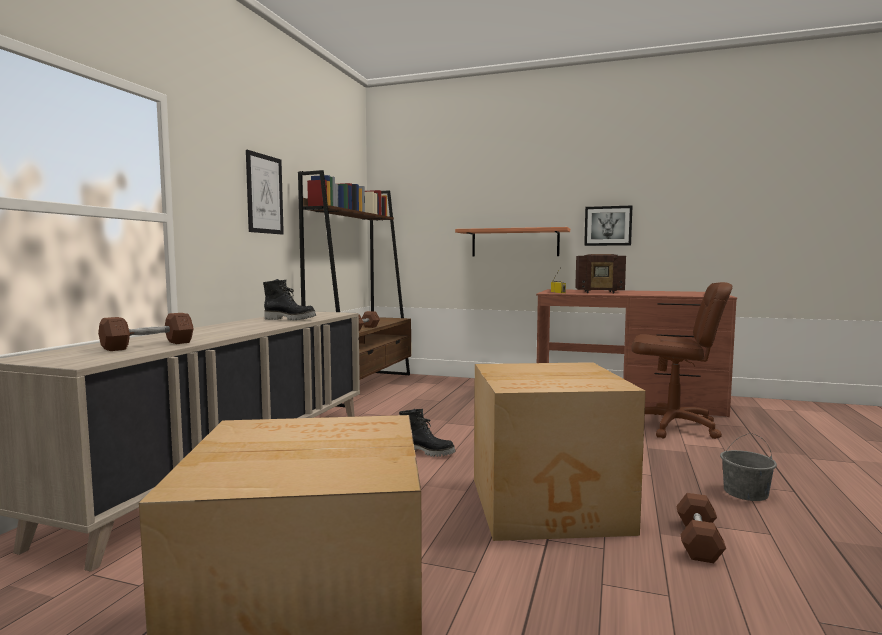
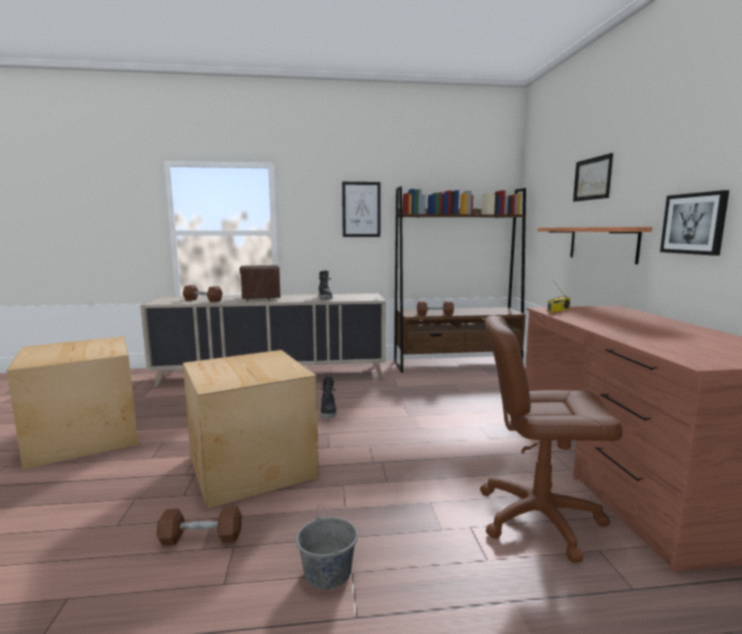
camera: 65 degrees right, 5 degrees up
(494, 189) = (592, 179): none -> picture
(600, 292) = (607, 319): radio -> radio (261, 298)
(673, 427) = (538, 517): brown office chair -> brown office chair turned 105 degrees clockwise

